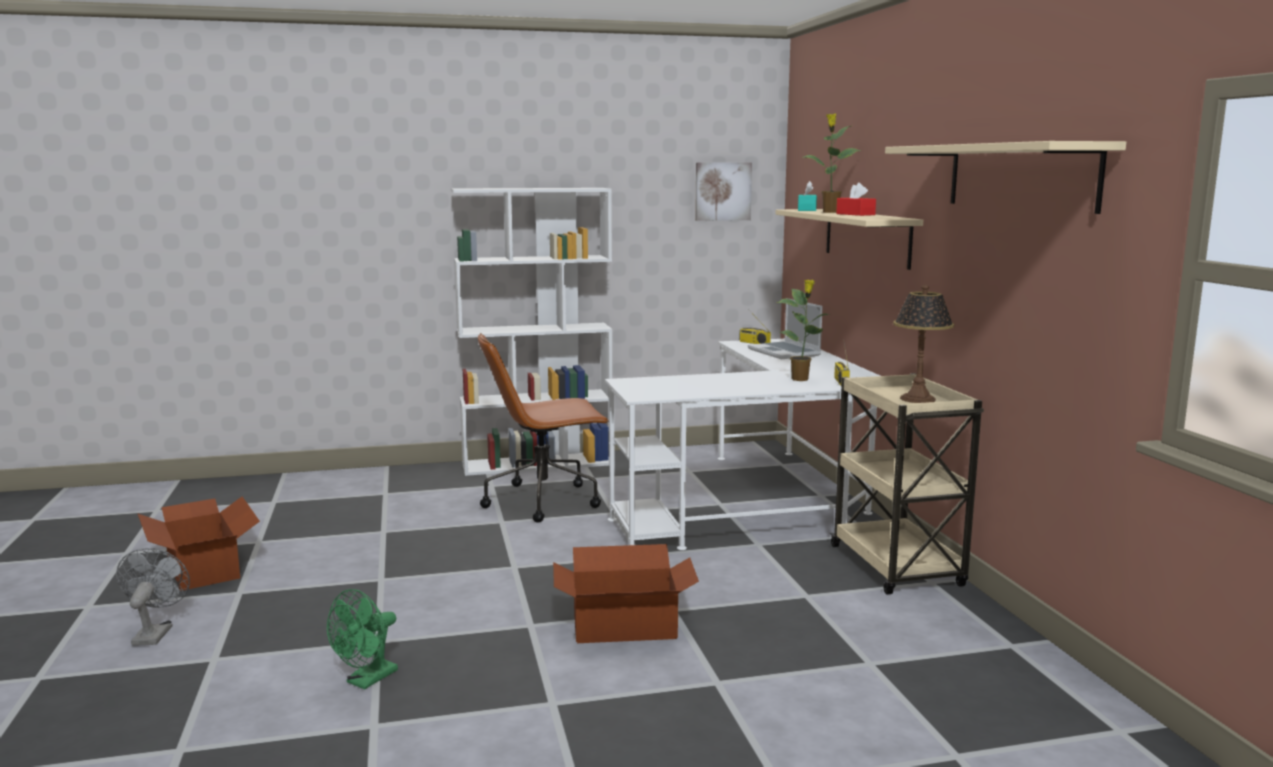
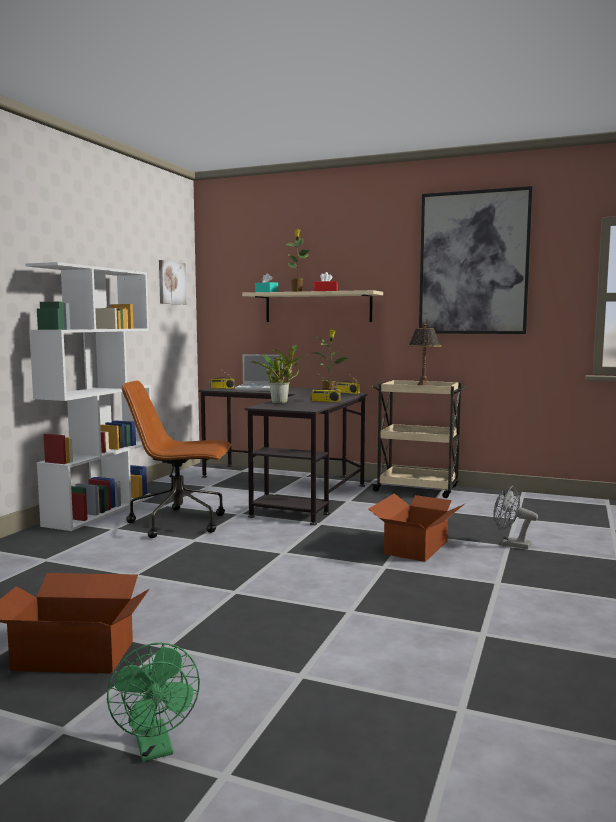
camera: 55 degrees left, 5 degrees down
(154, 633) = (200, 697): grey fan -> grey fan (510, 544)
(367, 680) = (411, 625): green fan -> green fan (155, 749)
(544, 501) = (180, 523): brown office chair -> brown office chair turned 75 degrees clockwise
(673, 380) = (281, 403): none -> potted plant
(727, 389) = (325, 401): none -> radio
(758, 503) = (290, 487): white desk -> black desk
(1020, 176) = (473, 263): beige shelf -> picture

